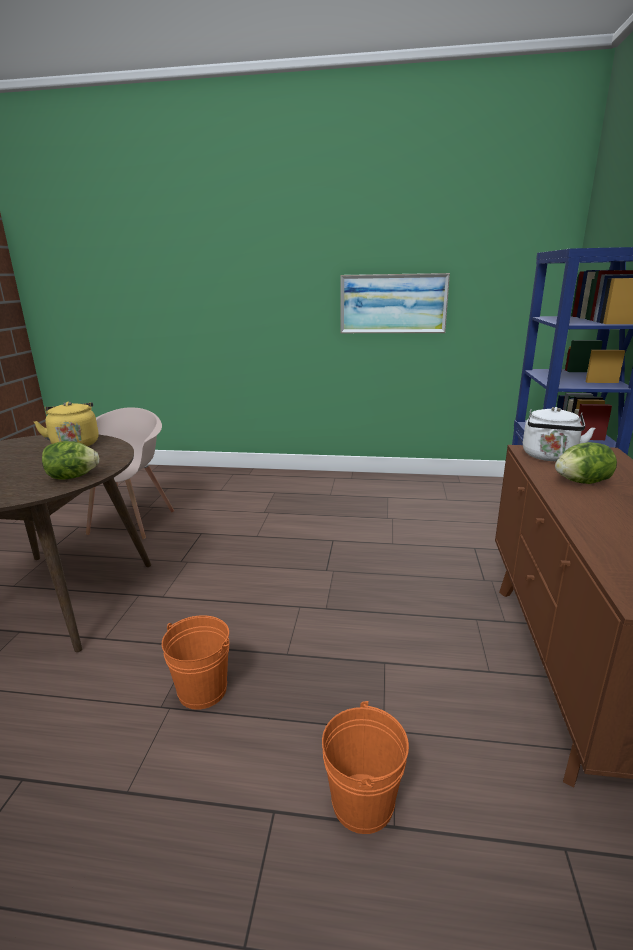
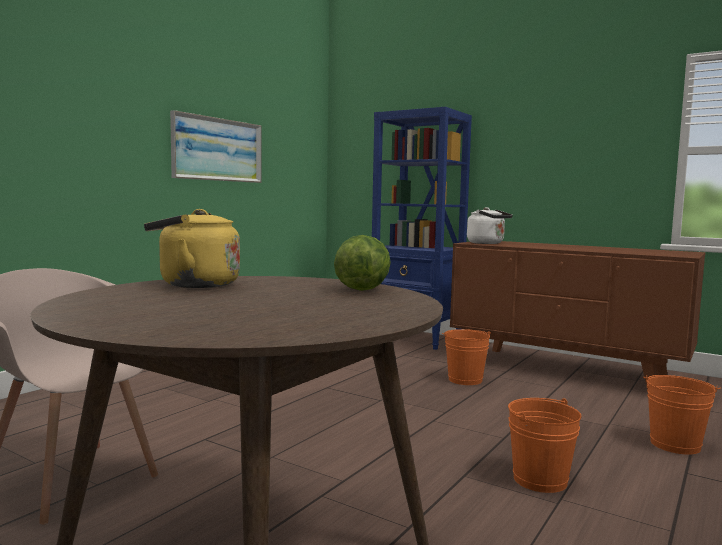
camera: 65 degrees left, 15 degrees down
(436, 600) = (465, 380): none -> orange bucket
(582, 482) = (536, 245): lettuce -> none

